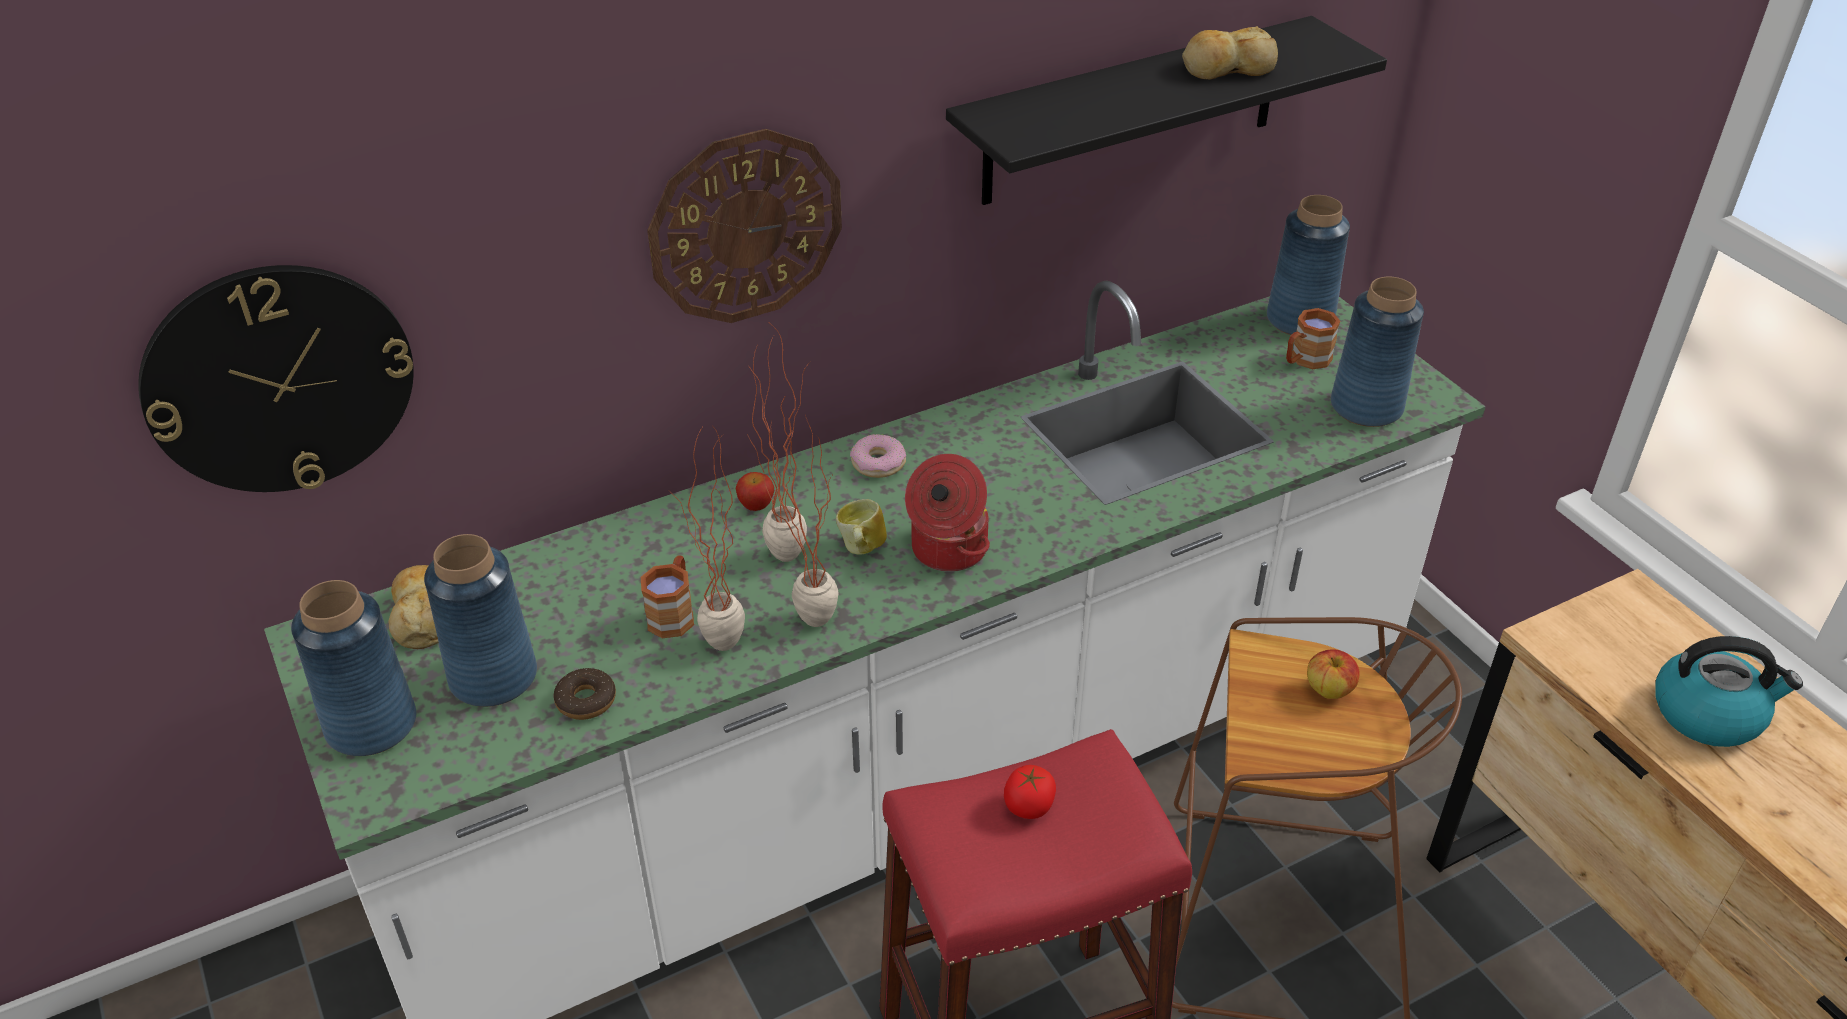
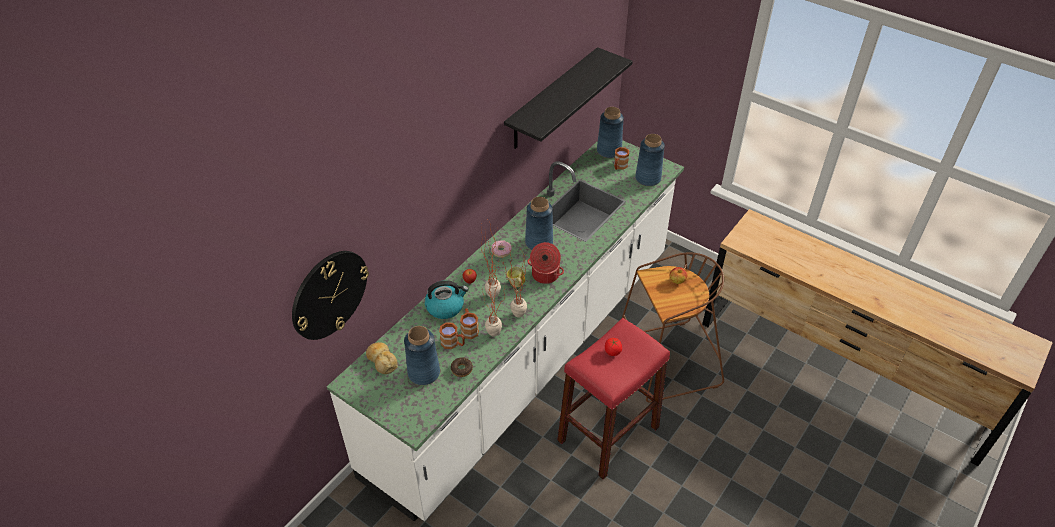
camera: 25 degrees left, 5 degrees up
(370, 724) = (394, 404): blue vase -> blue vase (538, 242)
(611, 633) = (453, 343): none -> brown mug
(745, 227) = (452, 184): wall clock -> none
(1226, 68) = (584, 78): bread -> none
(1708, 714) = (789, 251): kettle -> kettle (445, 307)

